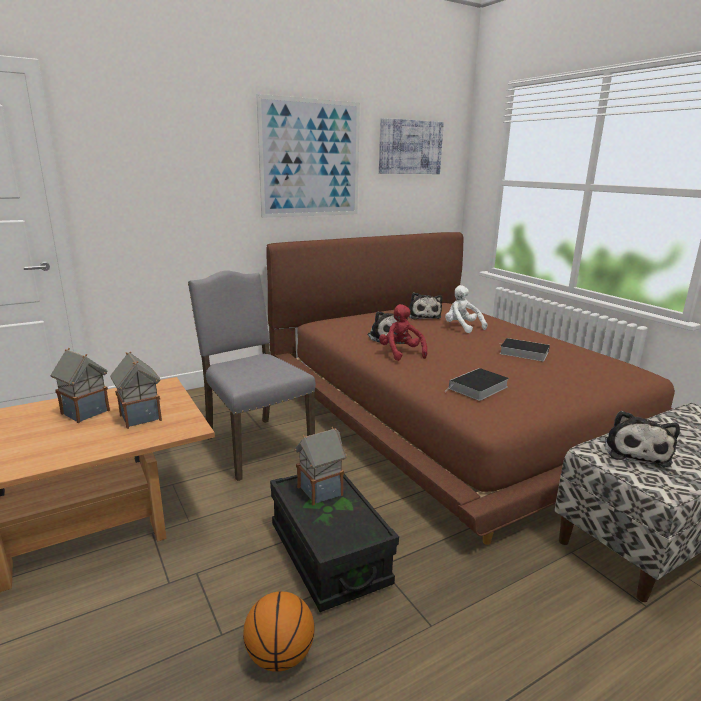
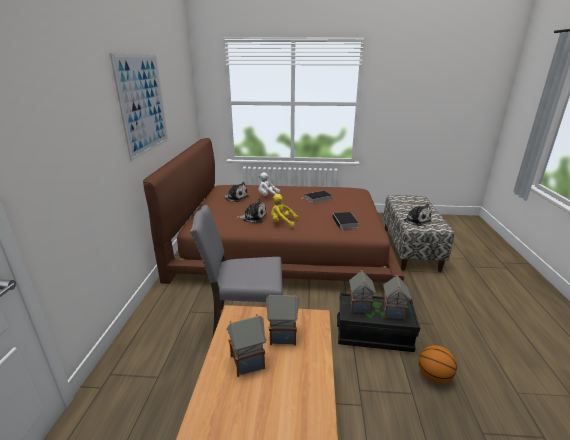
camera: 55 degrees left, 5 degrees up
(338, 526) = (393, 312): none -> toy house
(401, 353) = (282, 222): red plush toy -> yellow plush toy
(410, 147) = (177, 84): picture -> none

